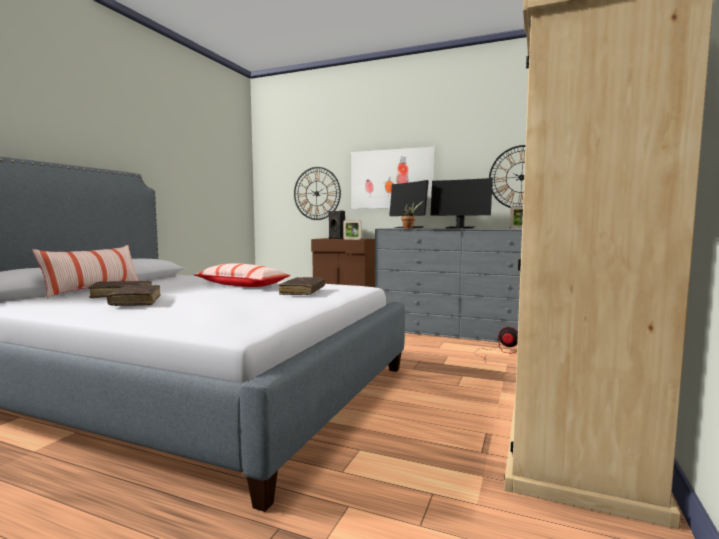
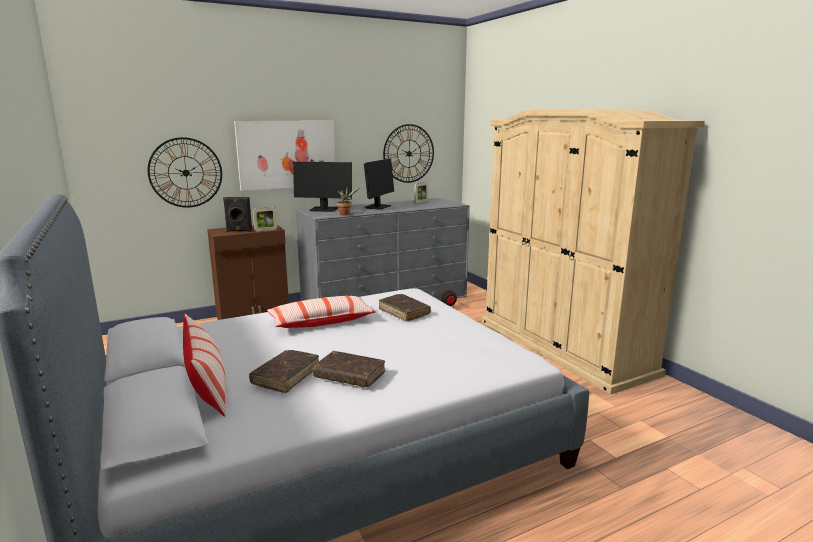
camera: 50 degrees left, 10 degrees up
(460, 228) = (378, 207): monitor -> monitor turned 45 degrees counterclockwise

